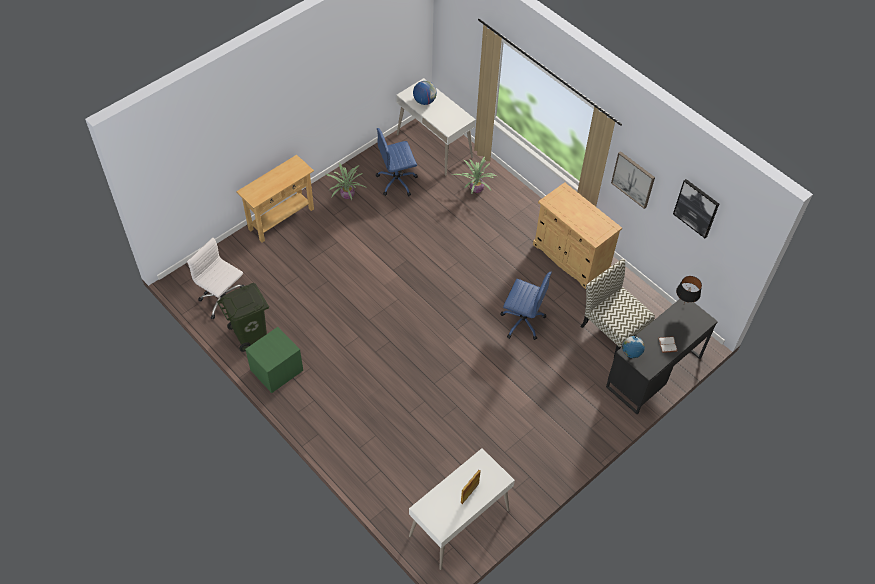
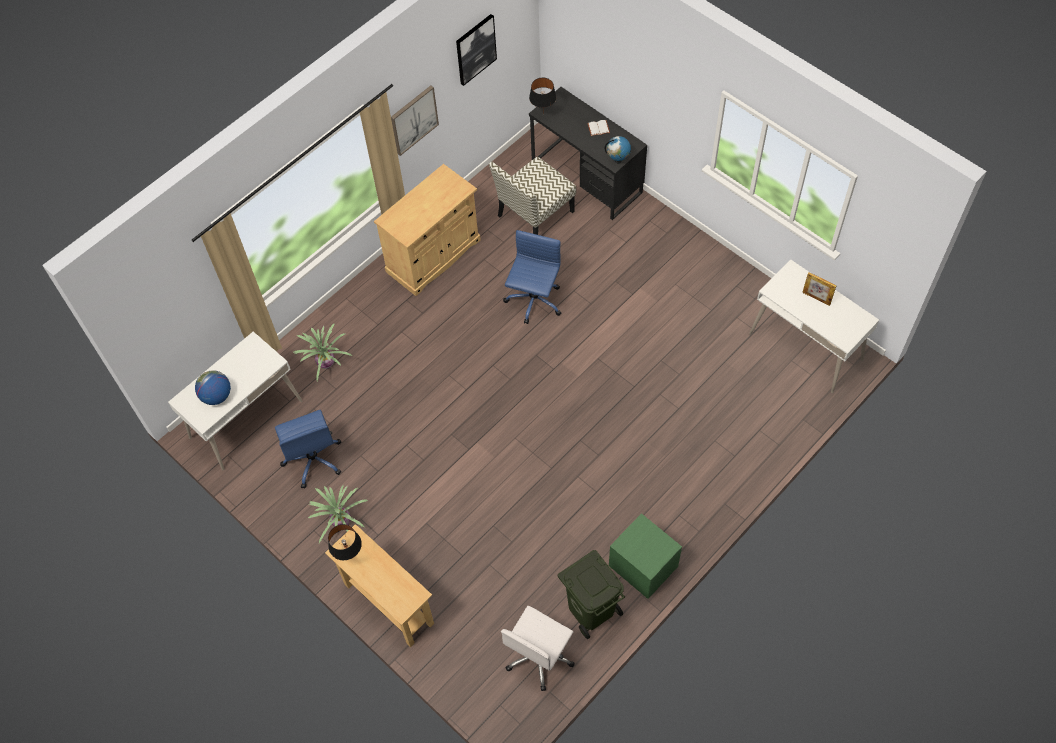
camera: 90 degrees left, 5 degrees up
(291, 166) = (349, 555): none -> black table lamp

